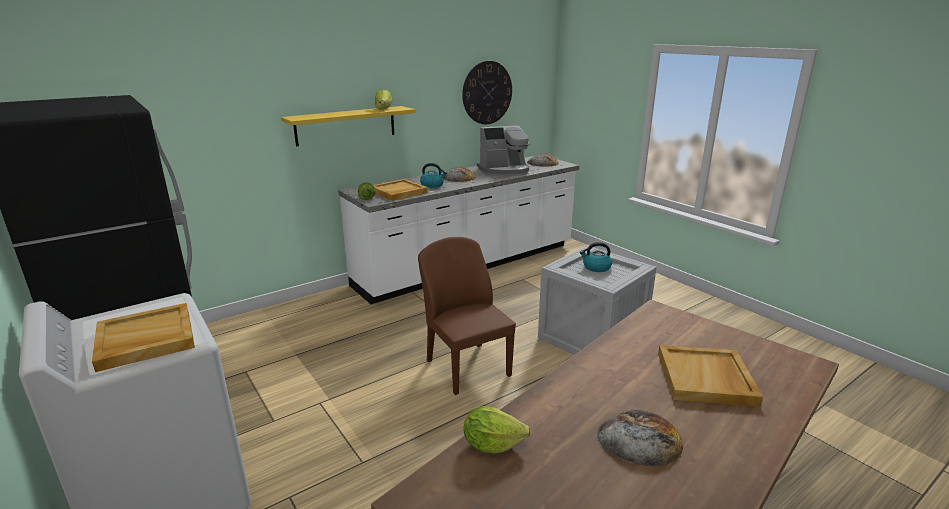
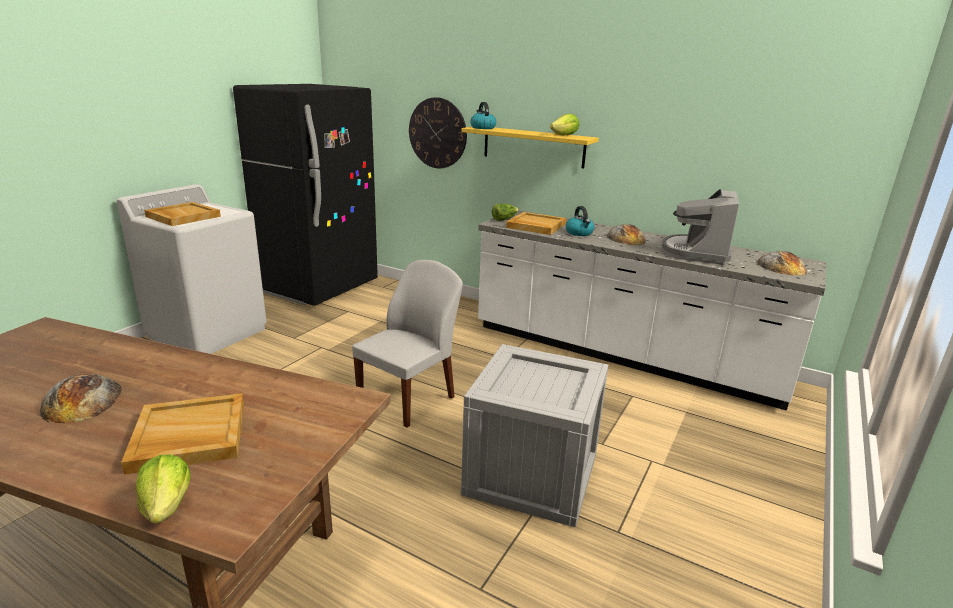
camera: 65 degrees right, 0 degrees up
(467, 366) = (409, 399): brown chair -> white chair
(487, 93) = (734, 143): wall clock -> wall clock (437, 133)
(492, 444) = (94, 341): lettuce -> lettuce (167, 506)
(504, 171) = (696, 252): coffee machine -> coffee machine turned 60 degrees clockwise
(596, 267) = (547, 381): kettle -> kettle (482, 128)

